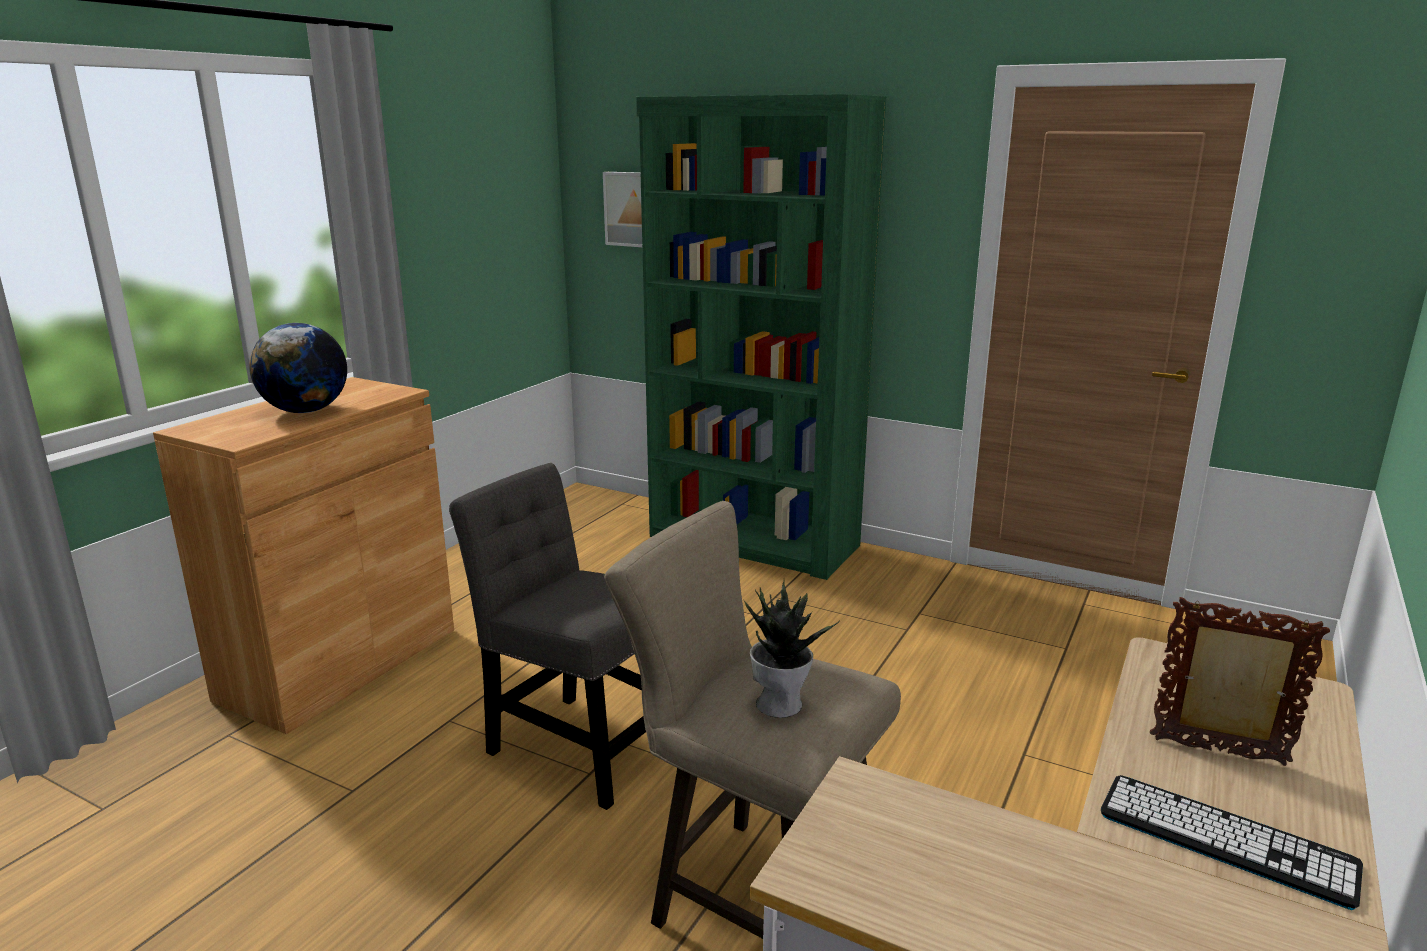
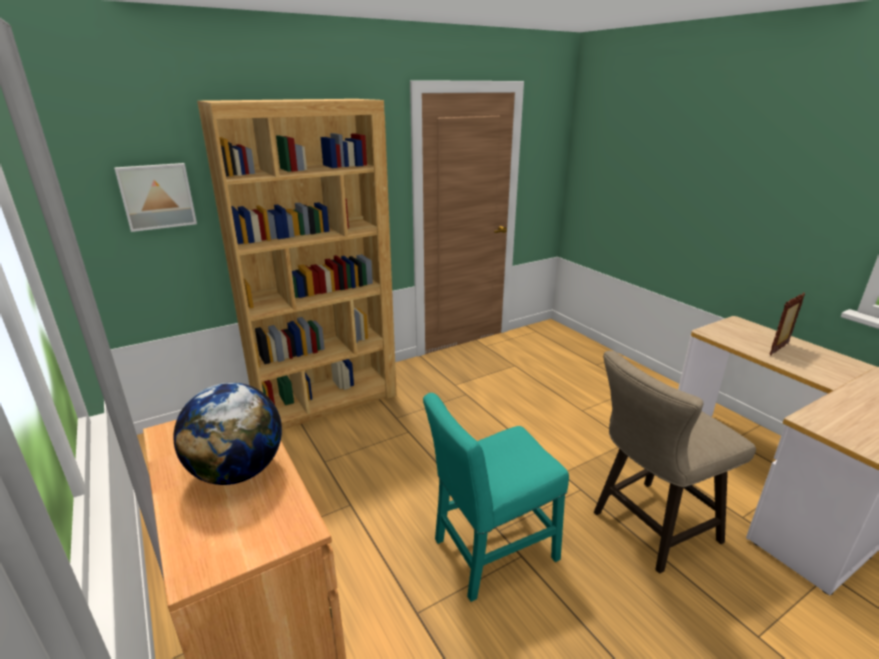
camera: 60 degrees left, 5 degrees up
(576, 746) = (490, 553): grey chair -> turquoise chair
(753, 542) = (326, 400): green bookcase -> brown bookcase
(780, 703) = (697, 424): potted plant -> none
(1225, 839) = (834, 369): keyboard -> none

